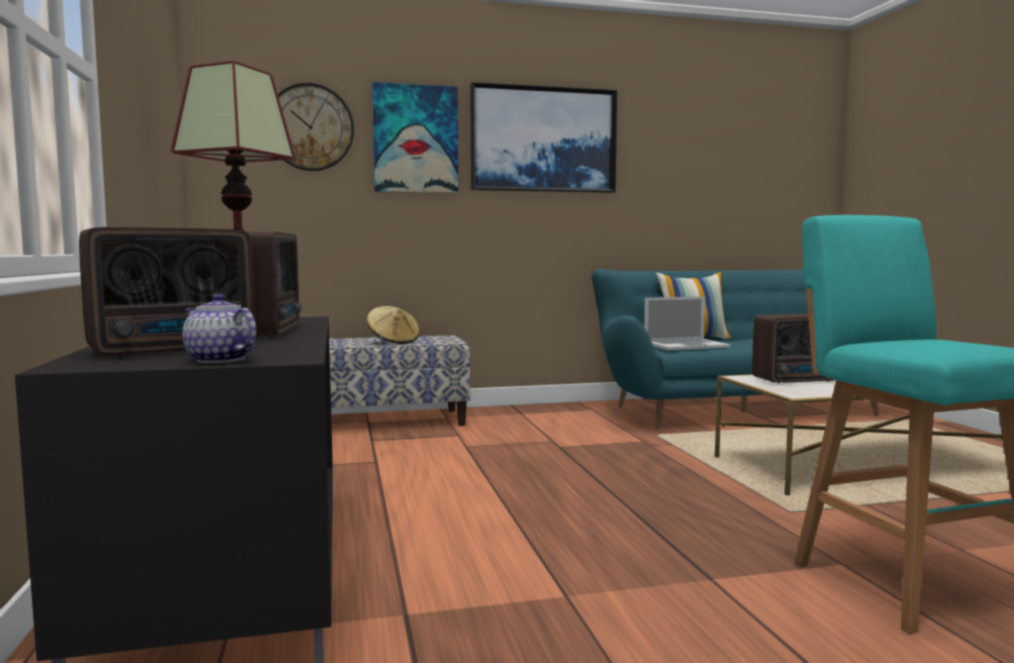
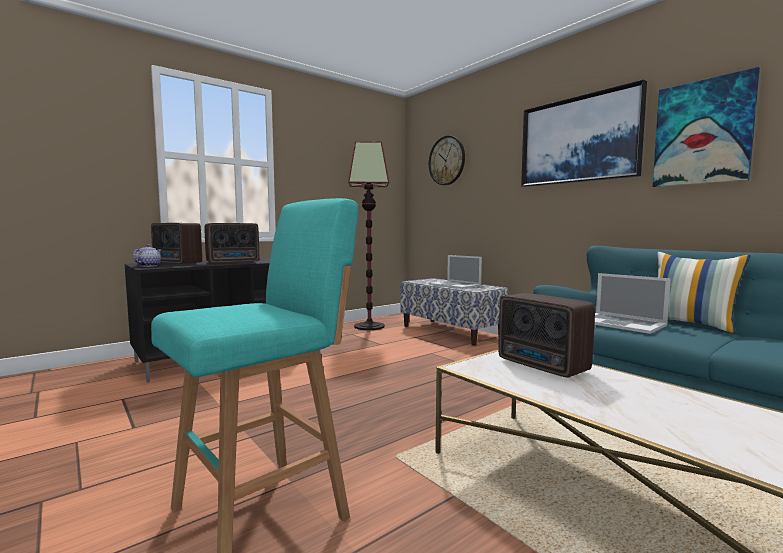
camera: 65 degrees right, 0 degrees up
(393, 341) = (455, 285): beige hat -> laptop
(415, 139) = (494, 157): picture -> picture (702, 132)

